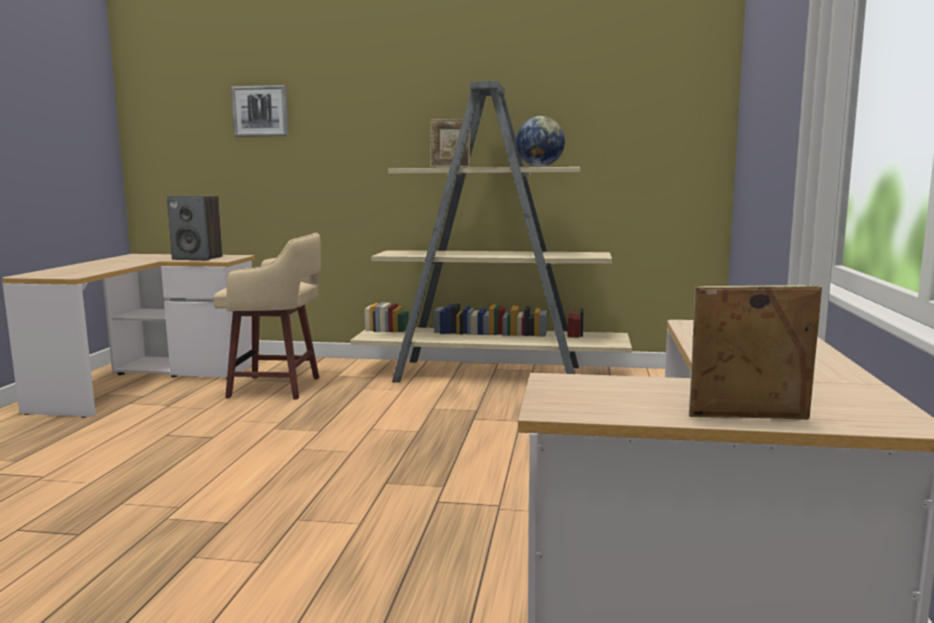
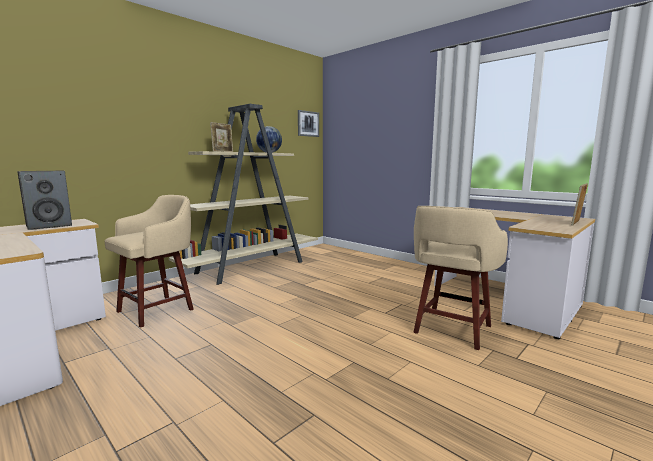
camera: 55 degrees left, 0 degrees up
(260, 111) = (59, 101): picture -> picture (308, 123)
(429, 575) = (452, 330): none -> beige stool

